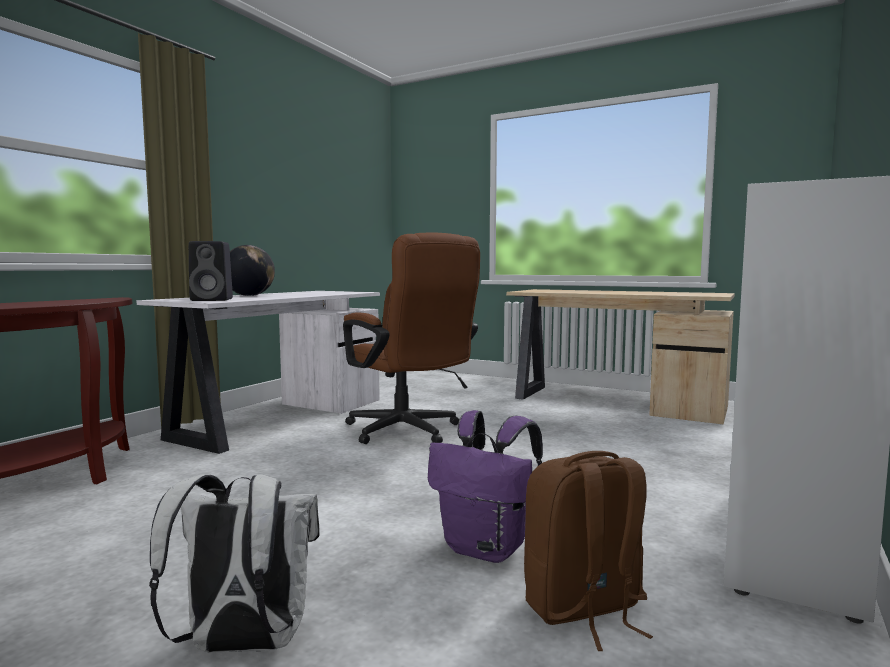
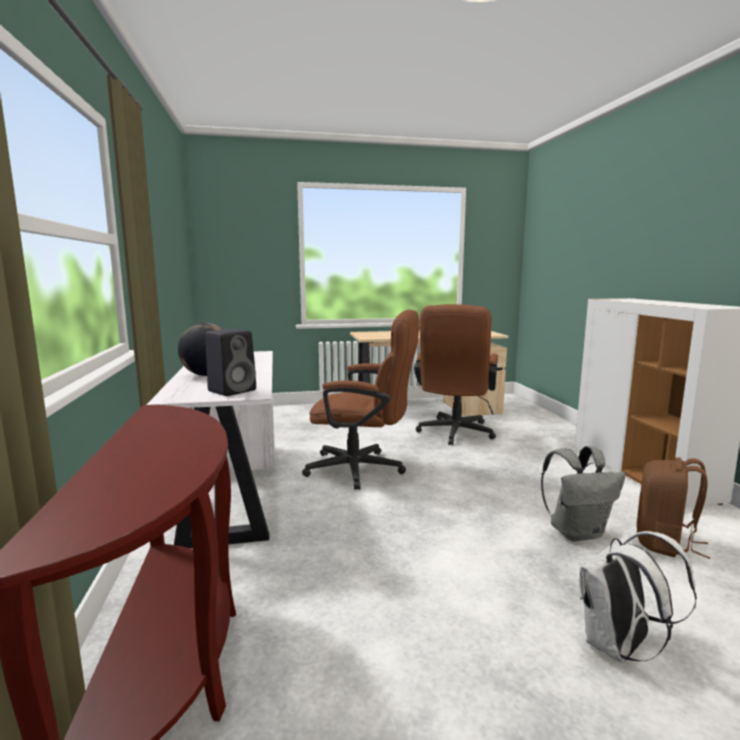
camera: 40 degrees left, 5 degrees up
(487, 549) = (577, 532): purple backpack -> grey backpack
(590, 428) = (454, 434): none -> brown office chair

